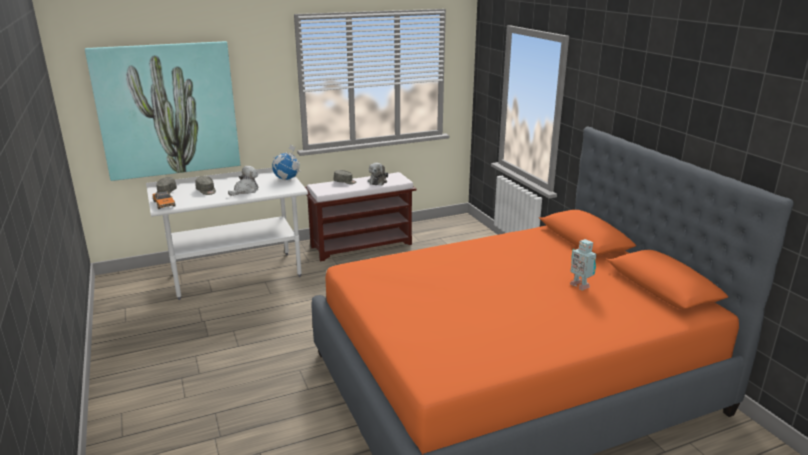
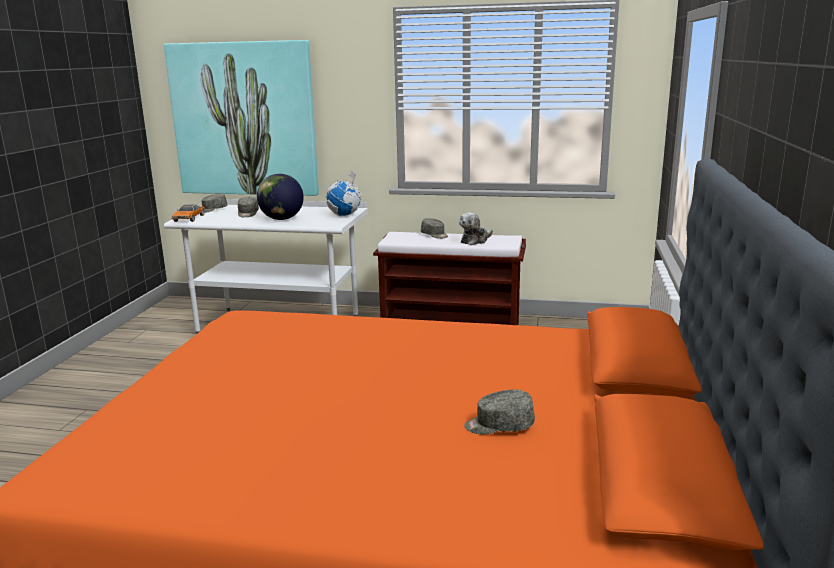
camera: 35 degrees right, 5 degrees down
(245, 190) = (281, 219): plush toy -> globe
(580, 285) = (499, 426): toy robot -> grey cap

